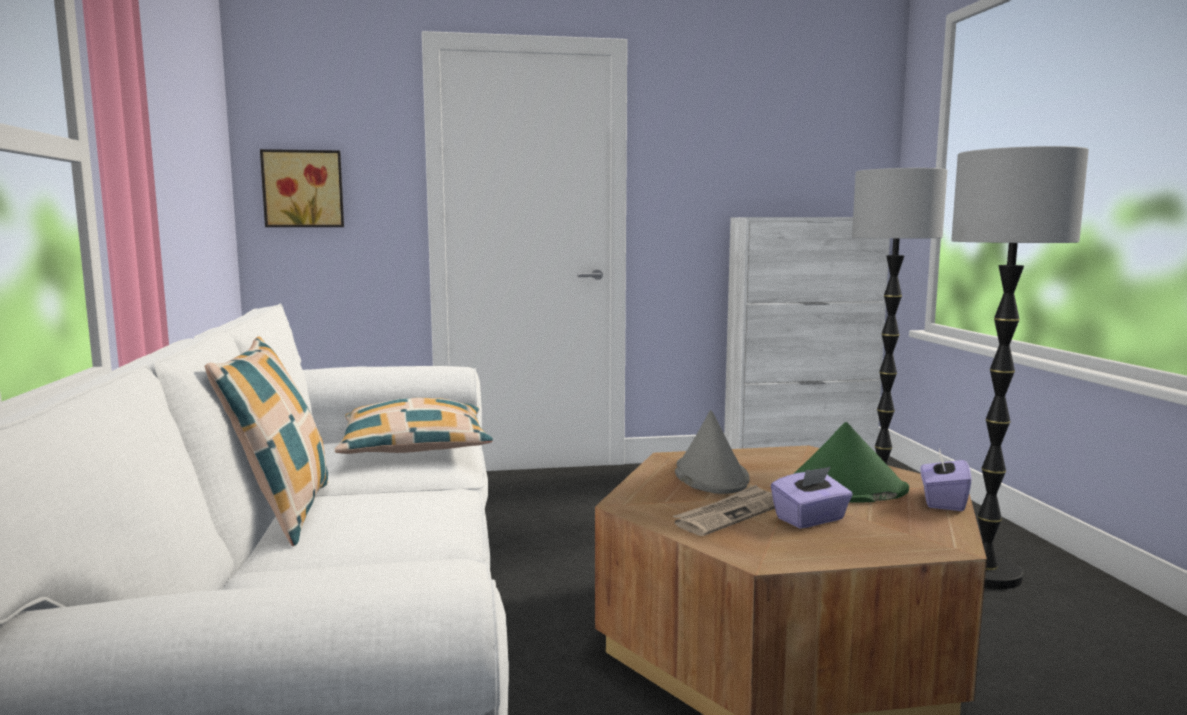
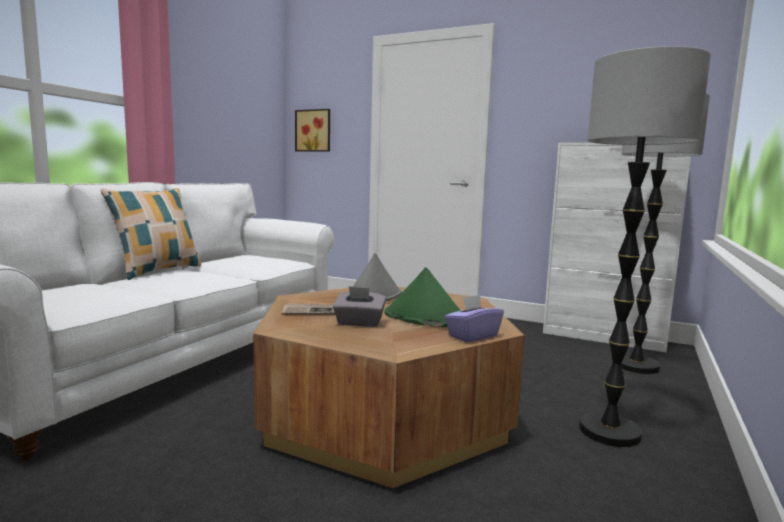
camera: 35 degrees right, 0 degrees up
(415, 446) = (266, 260): pillow -> none
(810, 519) = (359, 323): purple tissue box -> grey tissue box

